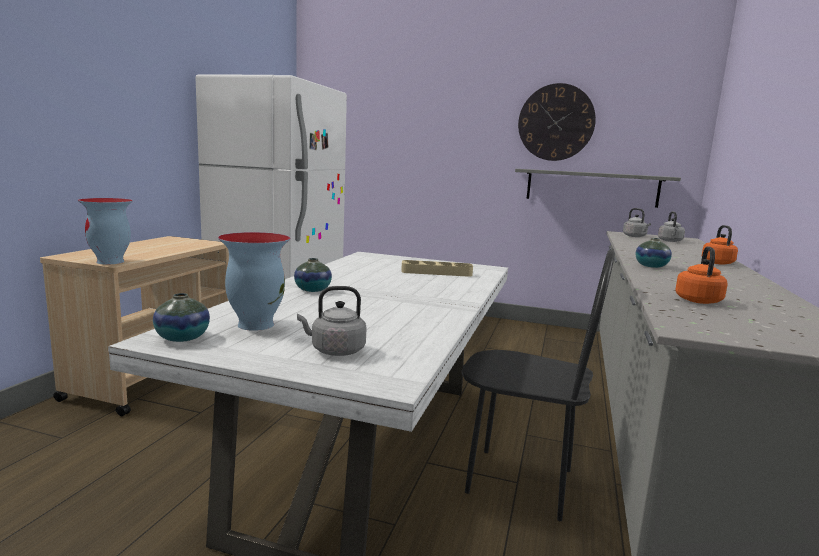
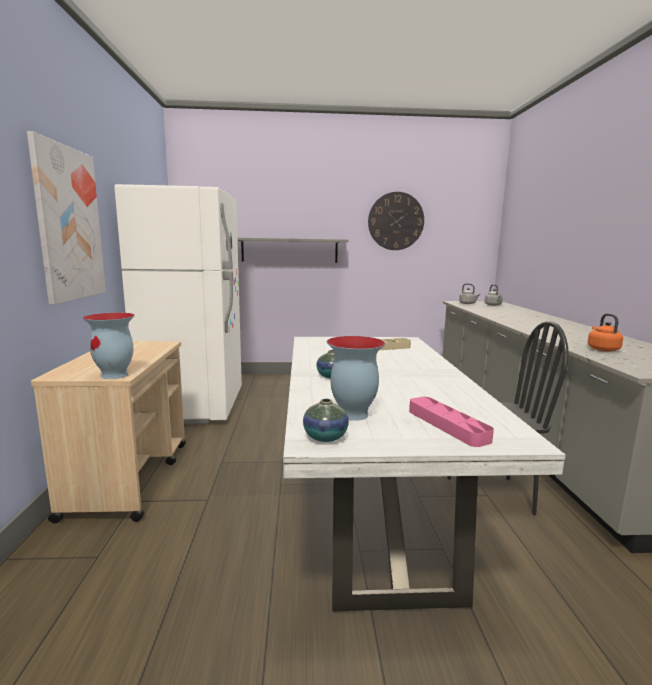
camera: 20 degrees left, 0 degrees up
(122, 111) = (68, 224): none -> picture
(335, 351) = (447, 425): grey kettle -> pink tray
(591, 187) = (423, 269): grey shelf -> grey shelf (289, 250)
(651, 266) = (527, 327): vase -> none
(716, 262) = (550, 319): orange kettle -> none

